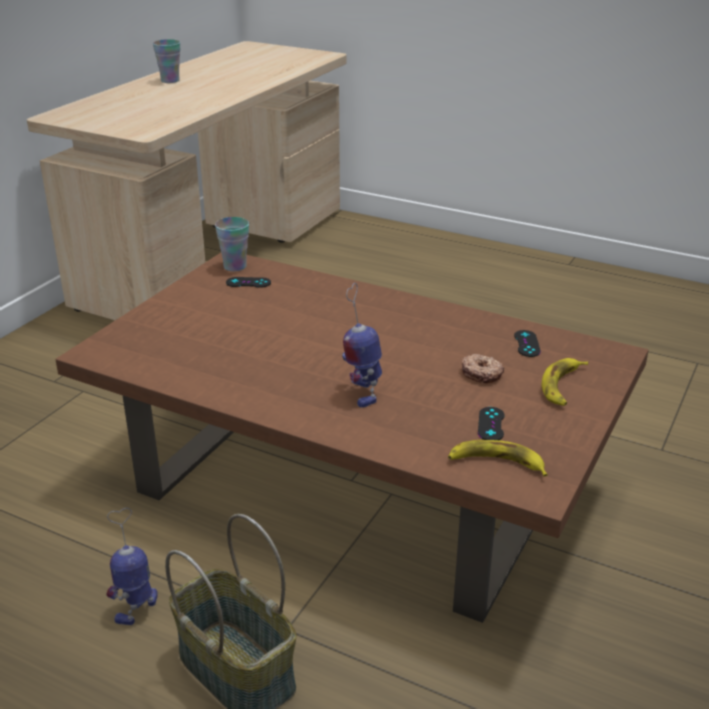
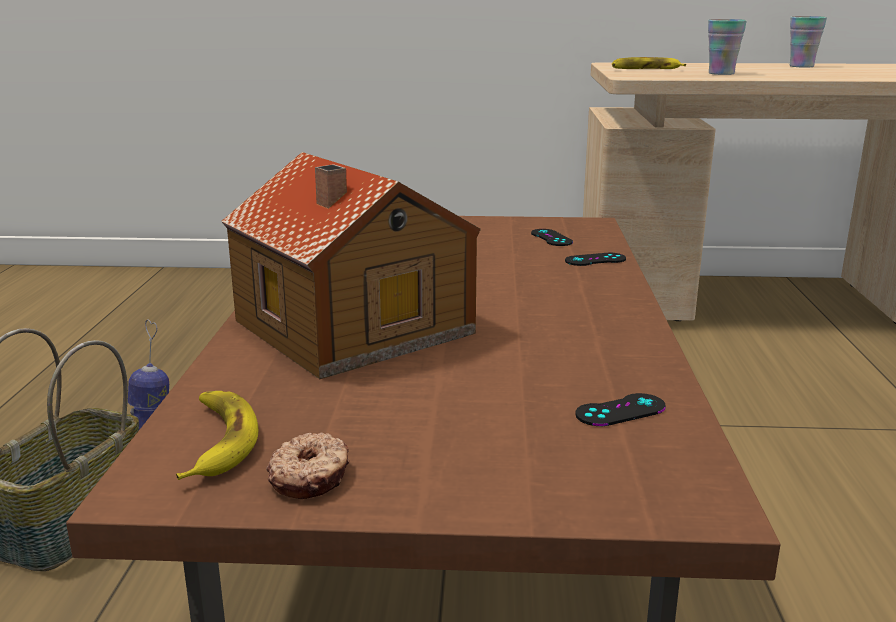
camera: 65 degrees right, 10 degrees down
(235, 266) = (580, 227): cup -> cup (721, 73)
(362, 392) = (351, 329): toy robot -> toy house
(481, 374) = (477, 391): donut -> donut (311, 477)
(491, 424) = (329, 420): black game controller -> black game controller (595, 260)
(563, 386) = (506, 463): banana -> banana (644, 69)

